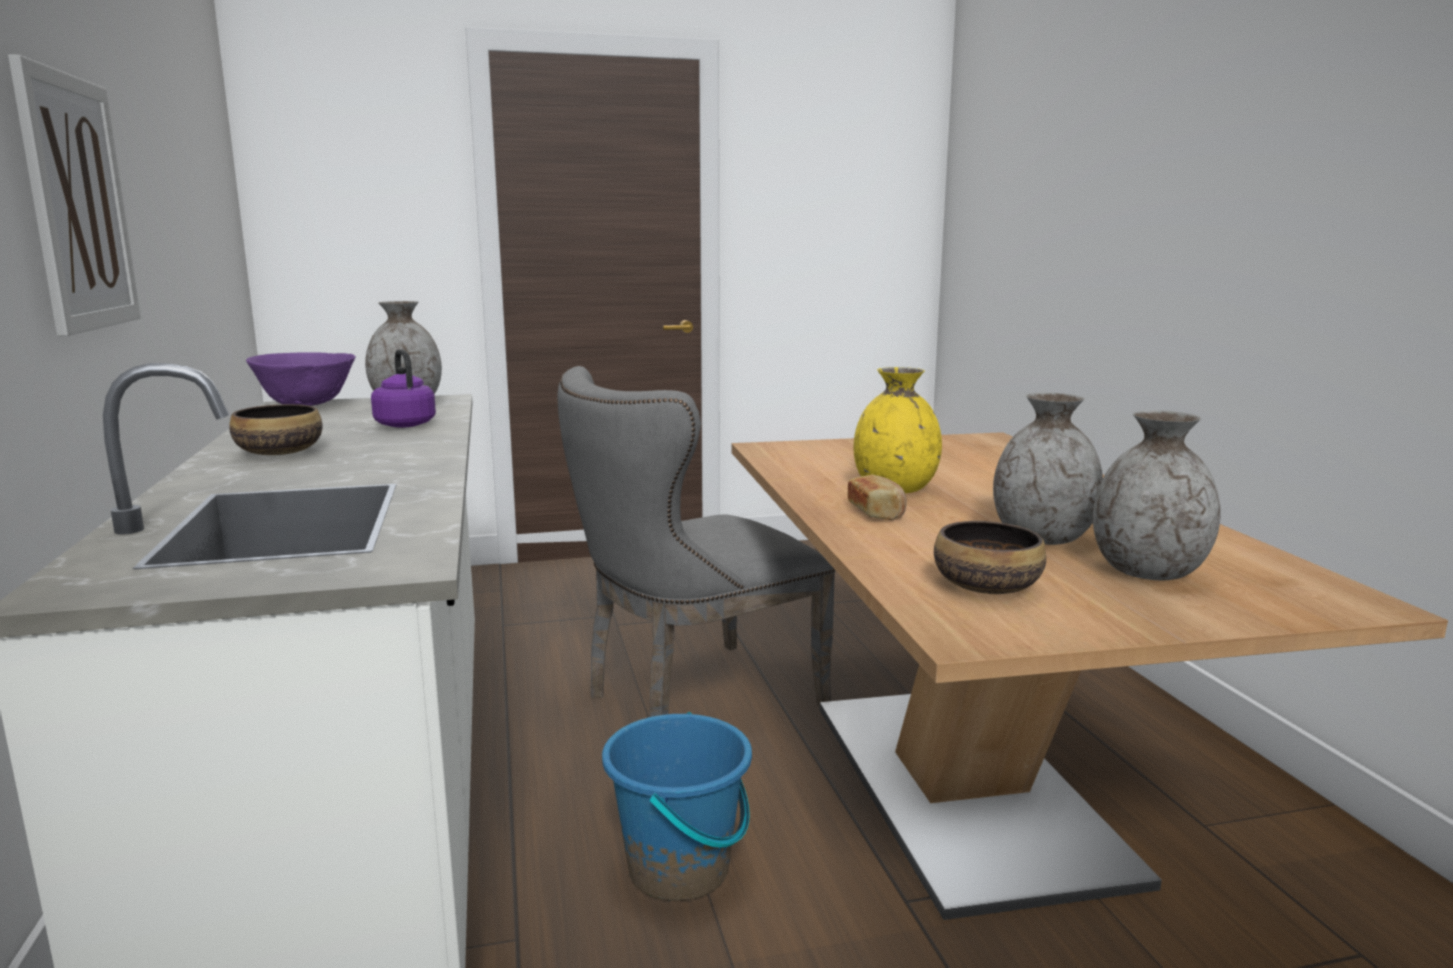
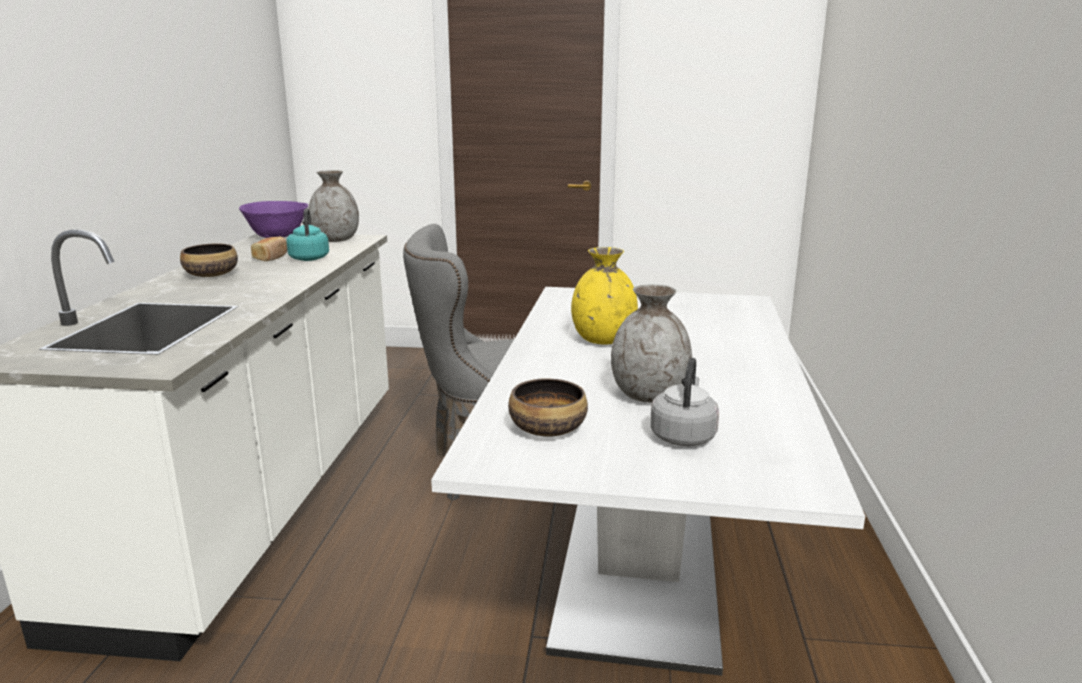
camera: 20 degrees right, 5 degrees up
(78, 203) = (108, 115): picture -> none
(404, 424) = (309, 258): purple kettle -> turquoise kettle
(680, 870) = (405, 580): blue bucket -> none
(877, 512) = (562, 357): bread -> bread (271, 257)
(962, 786) = (639, 567): brown dining table -> white dining table
(1147, 572) = (683, 435): grey vase -> grey kettle

